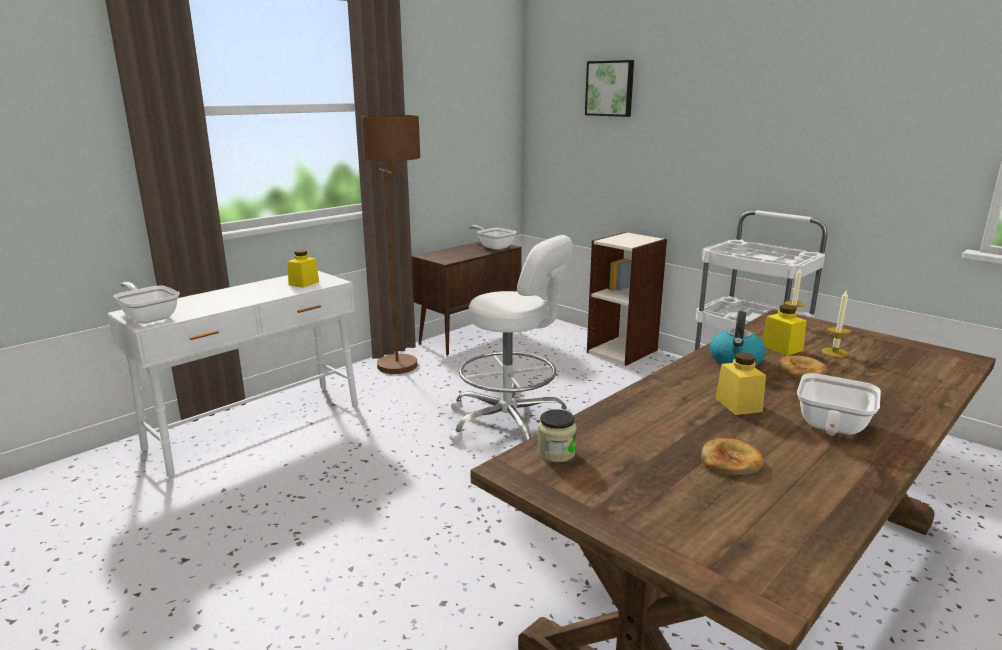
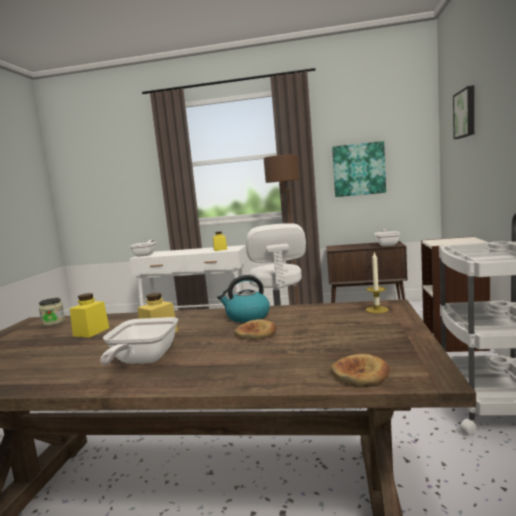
camera: 55 degrees right, 10 degrees down
(447, 139) = (358, 169): none -> picture
(731, 461) = (64, 350): bread -> bread (361, 374)
(781, 348) = (302, 320): yellow jar -> yellow jar (91, 332)
(830, 428) = (142, 361): frying pan -> frying pan turned 75 degrees counterclockwise
(834, 352) = (326, 333): candle -> none

